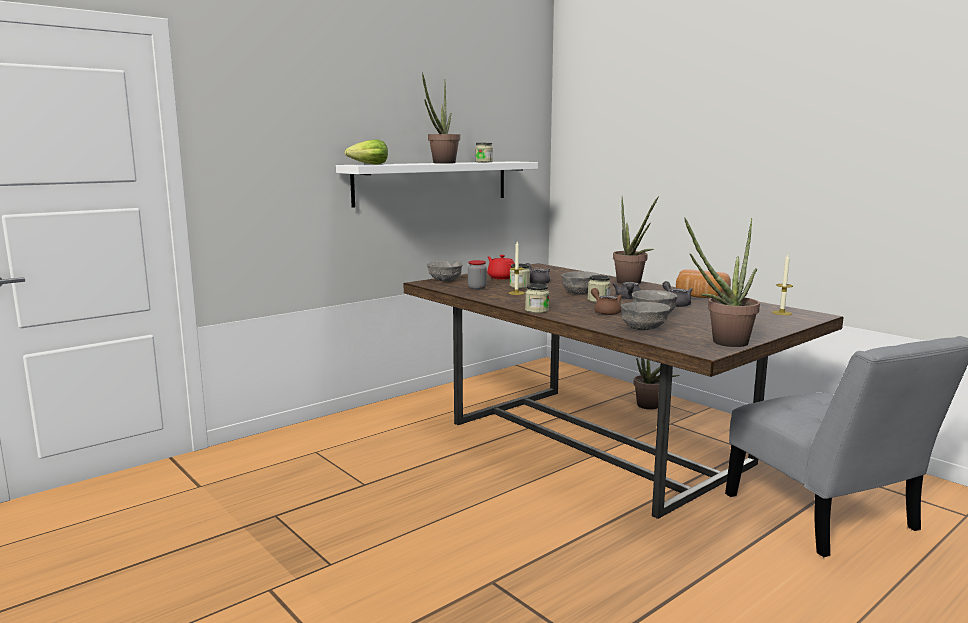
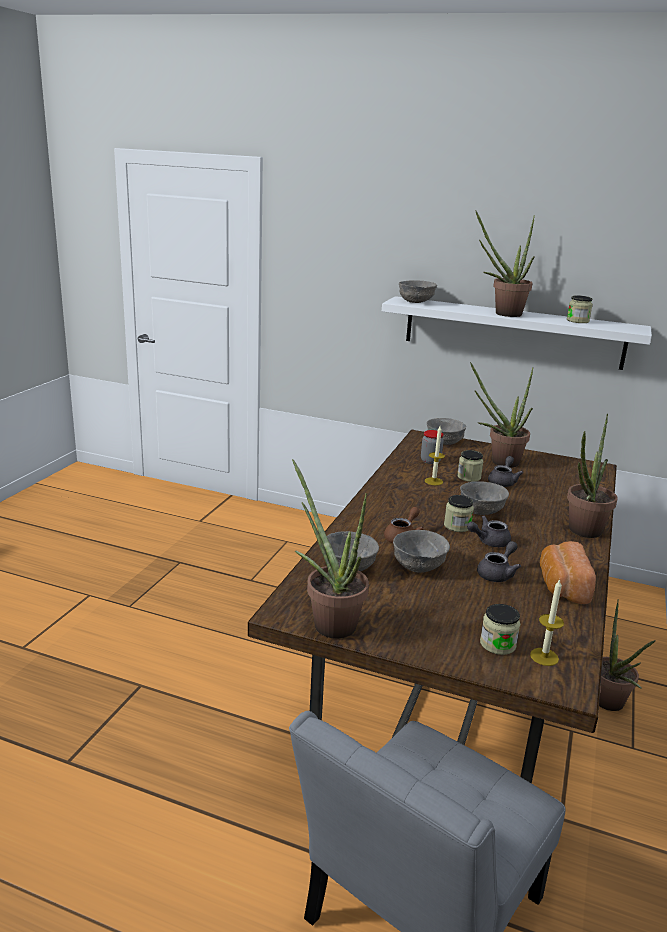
camera: 60 degrees right, 10 degrees up
(369, 164) = (416, 302): lettuce -> grey bowl
(501, 277) = (499, 462): red teapot -> potted plant
(536, 310) = (367, 503): jar -> jar (497, 644)

